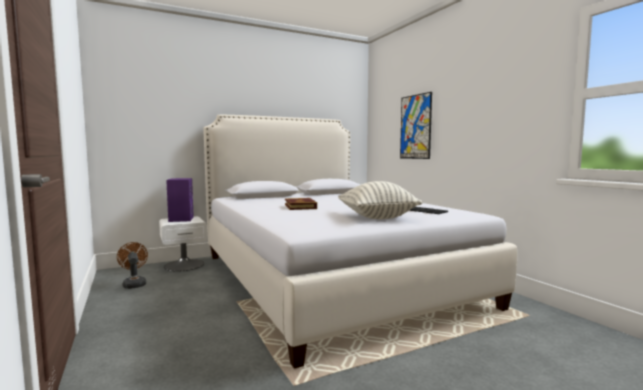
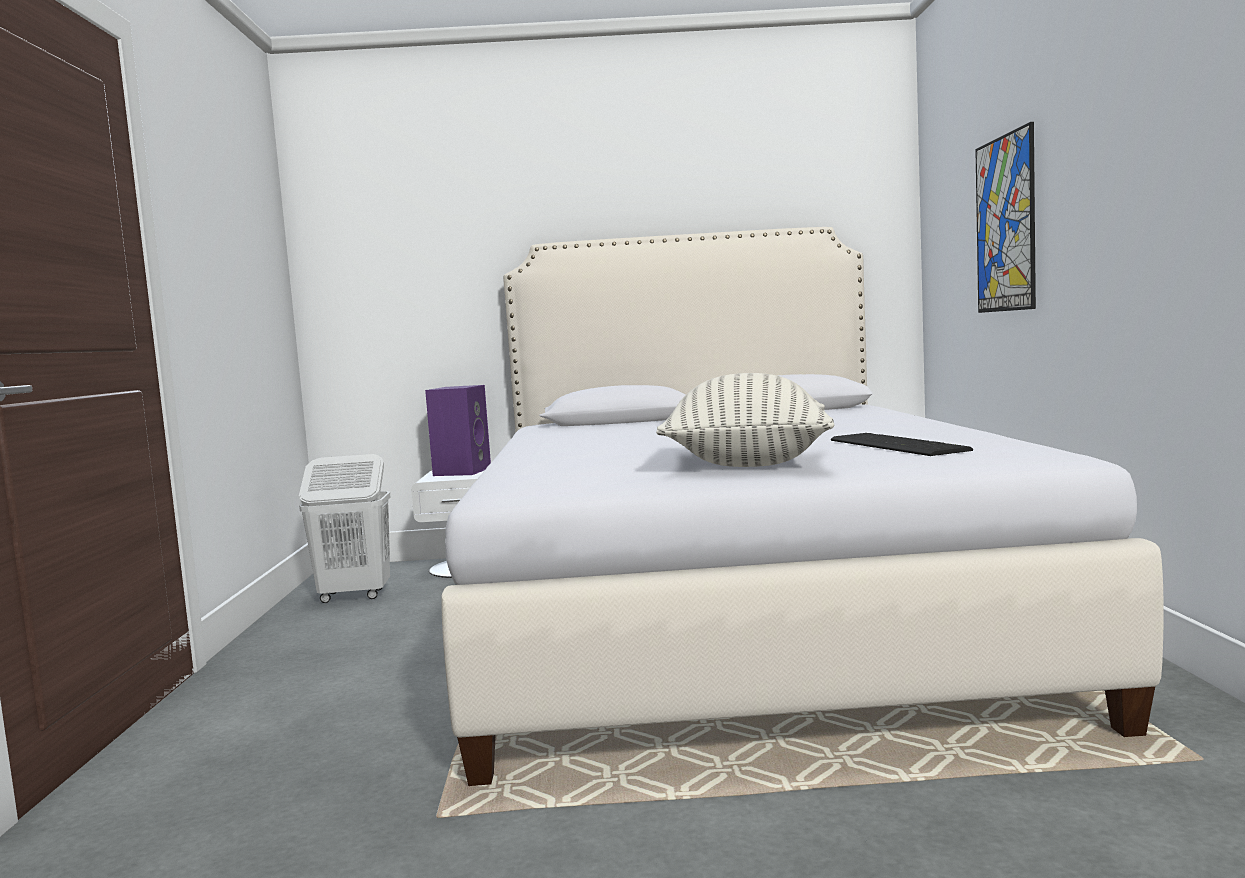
camera: 25 degrees right, 0 degrees up
(134, 284) = (354, 596): brown fan -> white laundry basket
(300, 206) = (636, 440): book -> none

